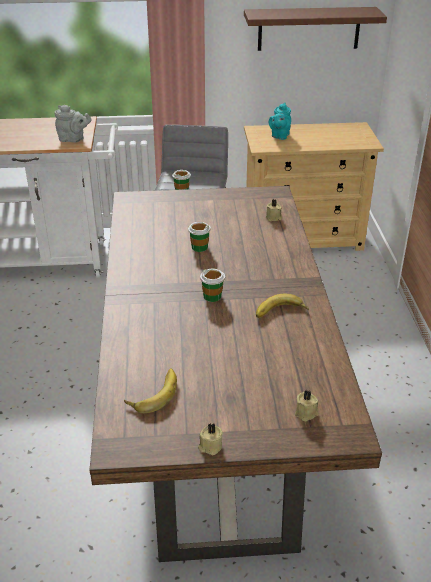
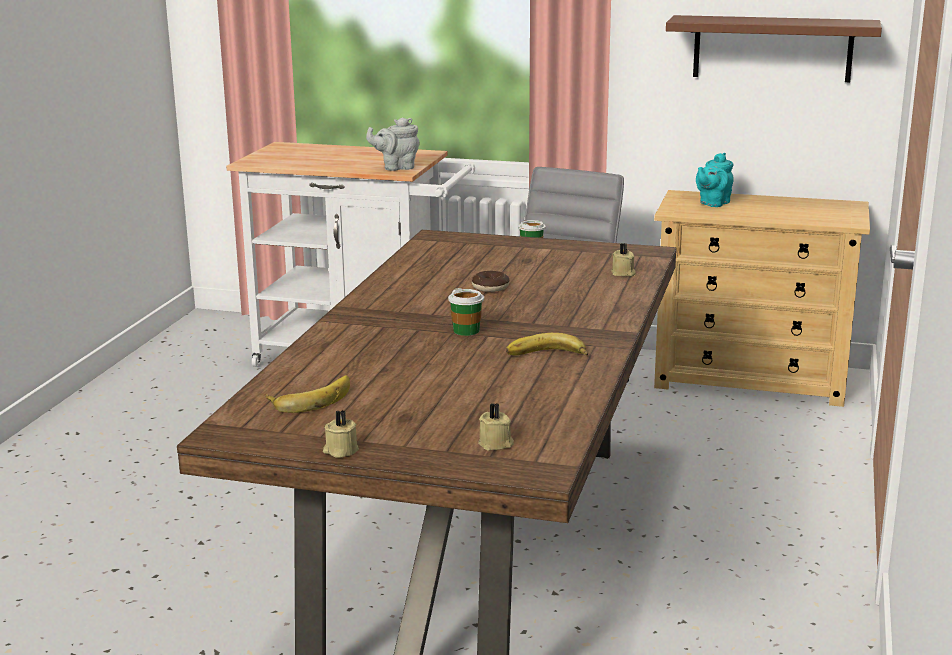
camera: 20 degrees right, 15 degrees down
(73, 139) = (396, 167): grey teapot -> grey teapot turned 135 degrees clockwise
(199, 247) = (490, 287): cup -> donut

